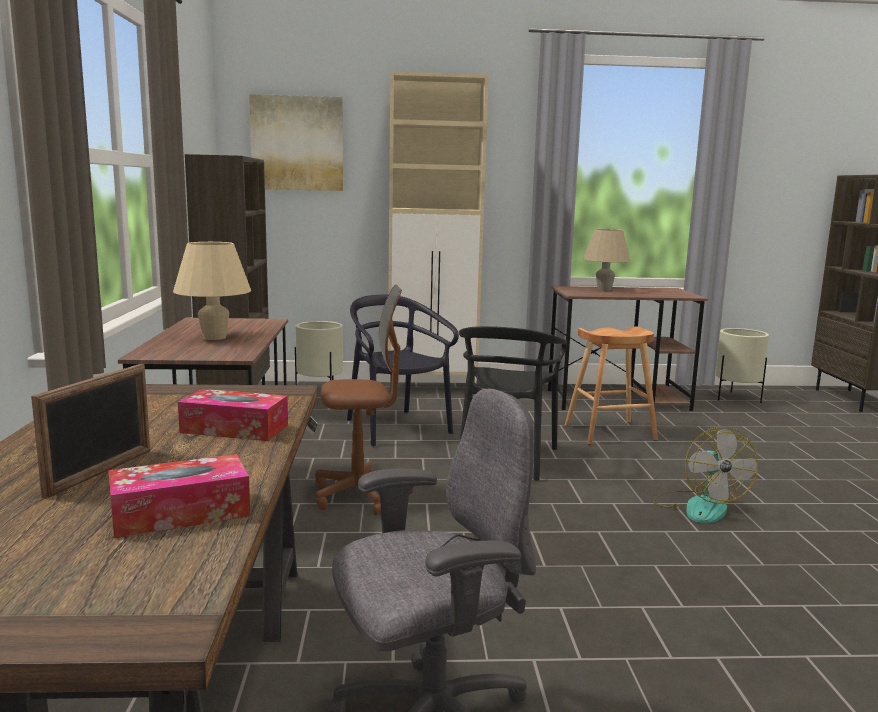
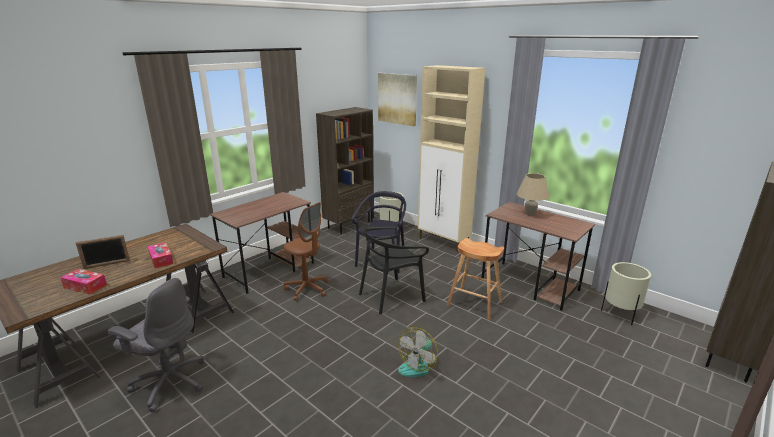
camera: 45 degrees right, 10 degrees up
(214, 337) = (259, 208): beige table lamp -> none

